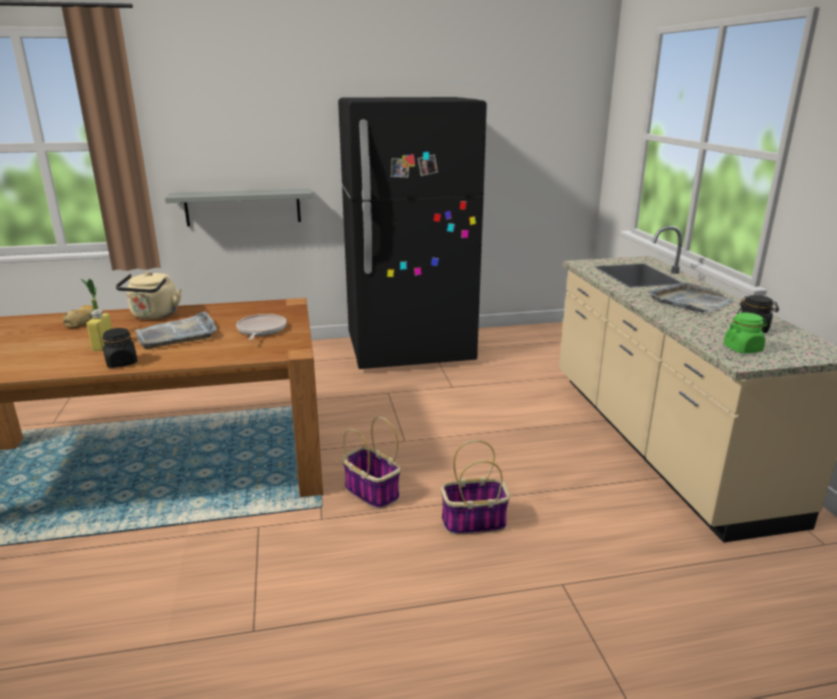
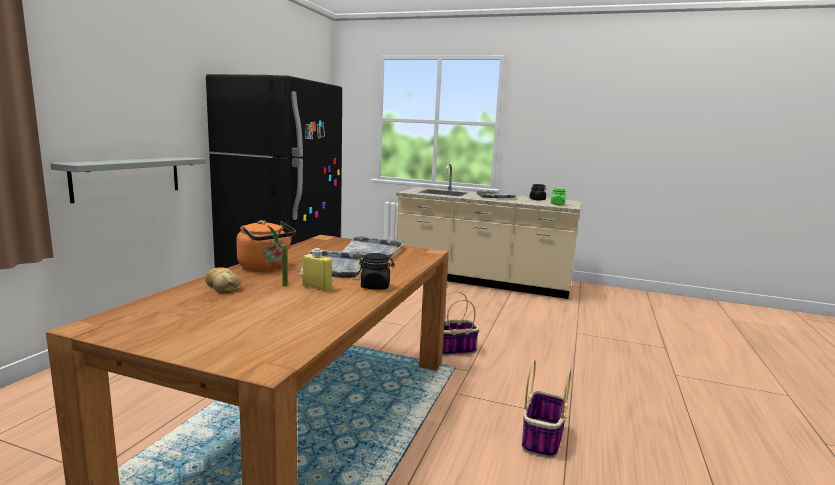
camera: 60 degrees left, 10 degrees down
(154, 316) = (265, 267): beige kettle -> orange kettle
(261, 330) = (372, 251): frying pan -> grey tray
(473, 522) = (512, 334): basket -> basket (542, 439)

